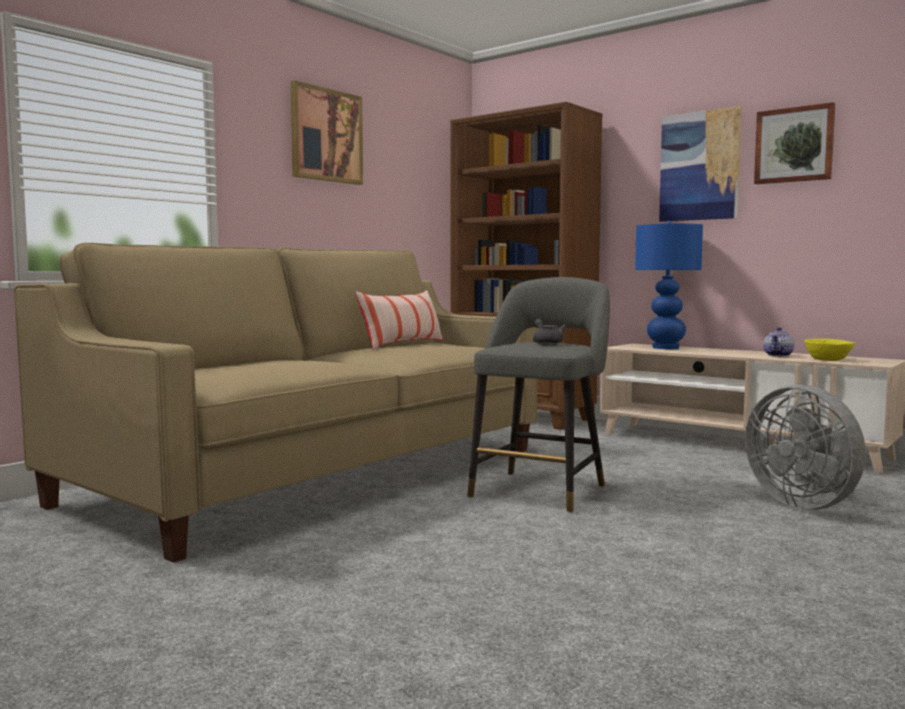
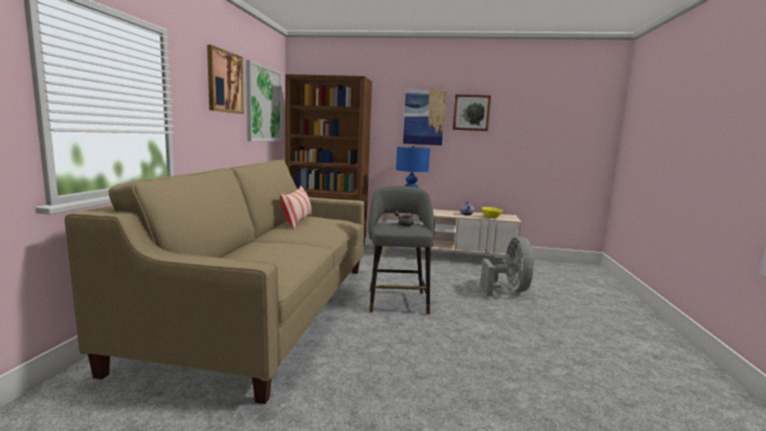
camera: 30 degrees left, 5 degrees up
(415, 172) = (264, 104): none -> picture
(805, 504) = (509, 290): grey fan -> grey fan turned 120 degrees counterclockwise

